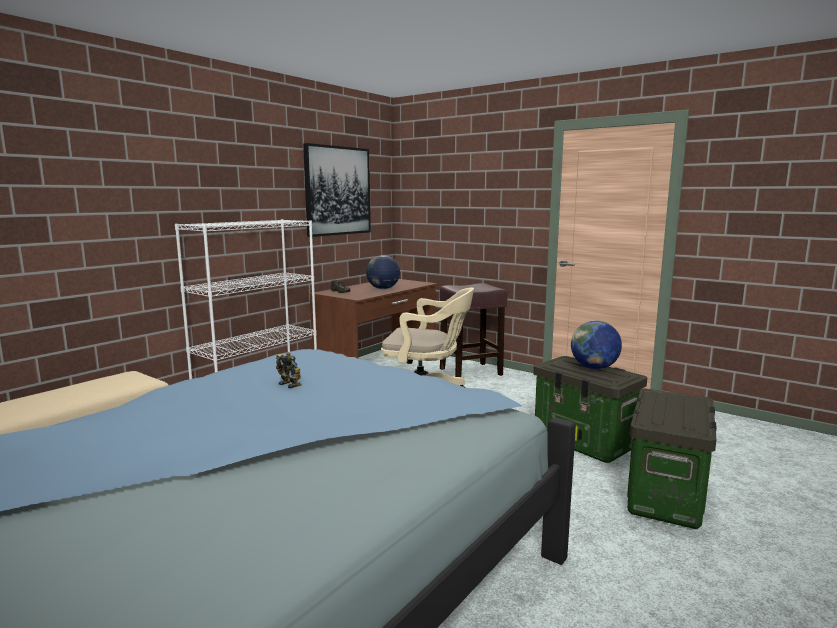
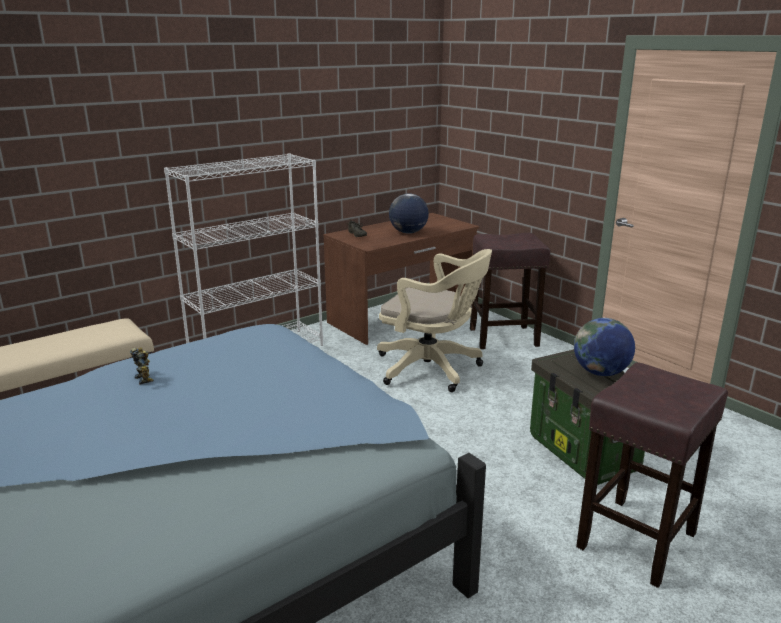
camera: 15 degrees right, 10 degrees up
(291, 384) = (221, 377): toy robot -> toy robot (145, 378)
(338, 191) = (363, 113): picture -> none
(666, 498) = (636, 541): storage box -> brown stool

